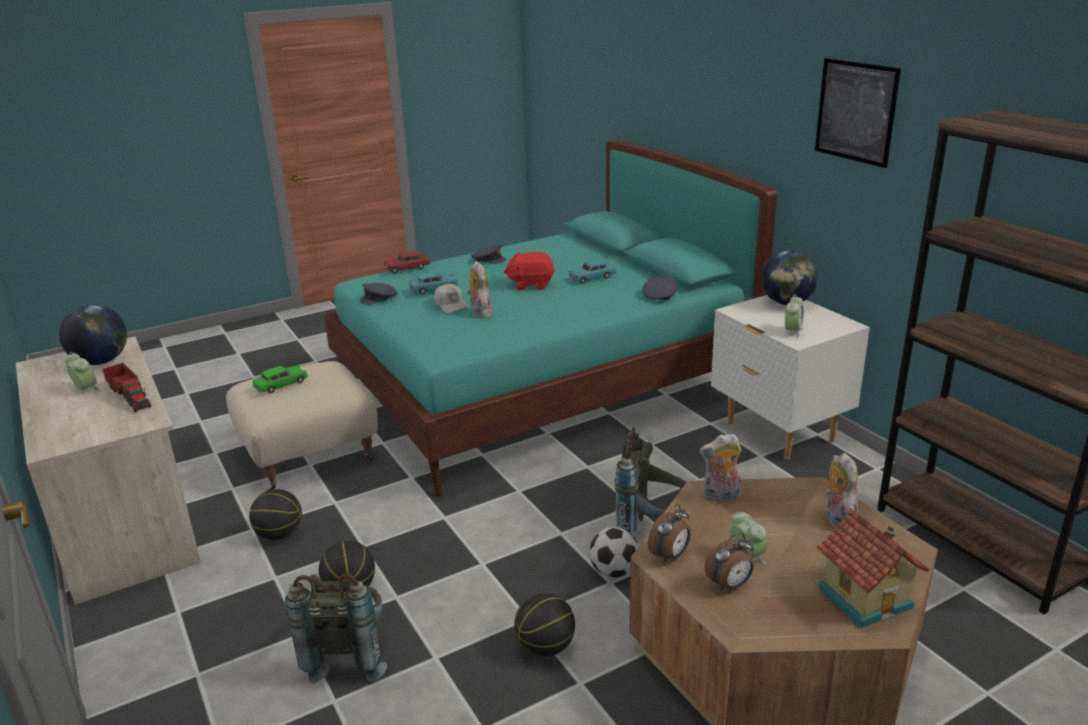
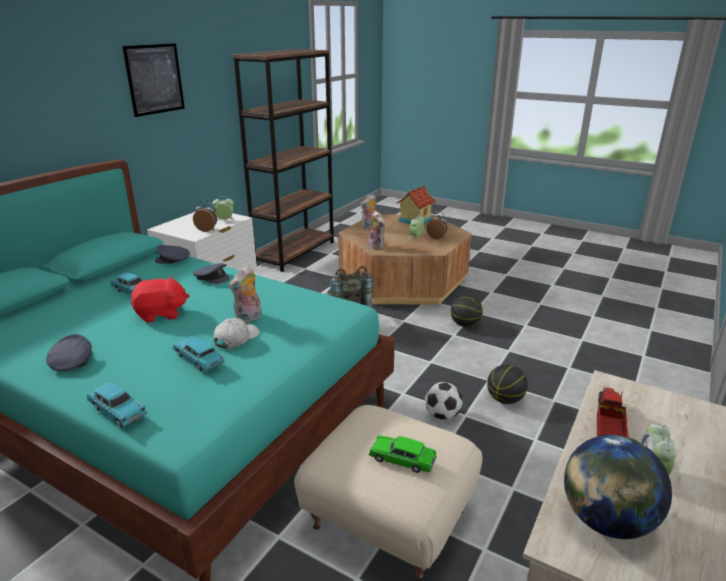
camera: 120 degrees left, 0 degrees up
(279, 534) = (500, 466): basketball -> none
(348, 654) = (542, 377): grey backpack -> none
(379, 298) = (238, 390): grey cap -> grey cap (212, 278)
(407, 268) = (118, 412): red toy car -> turquoise toy car
(531, 285) = (161, 314): red plush toy -> red plush toy turned 75 degrees counterclockwise
(614, 571) = (394, 322): football -> football (442, 415)
(670, 556) = (433, 249): alarm clock -> alarm clock (207, 230)
(786, 303) = (174, 226): globe -> none

